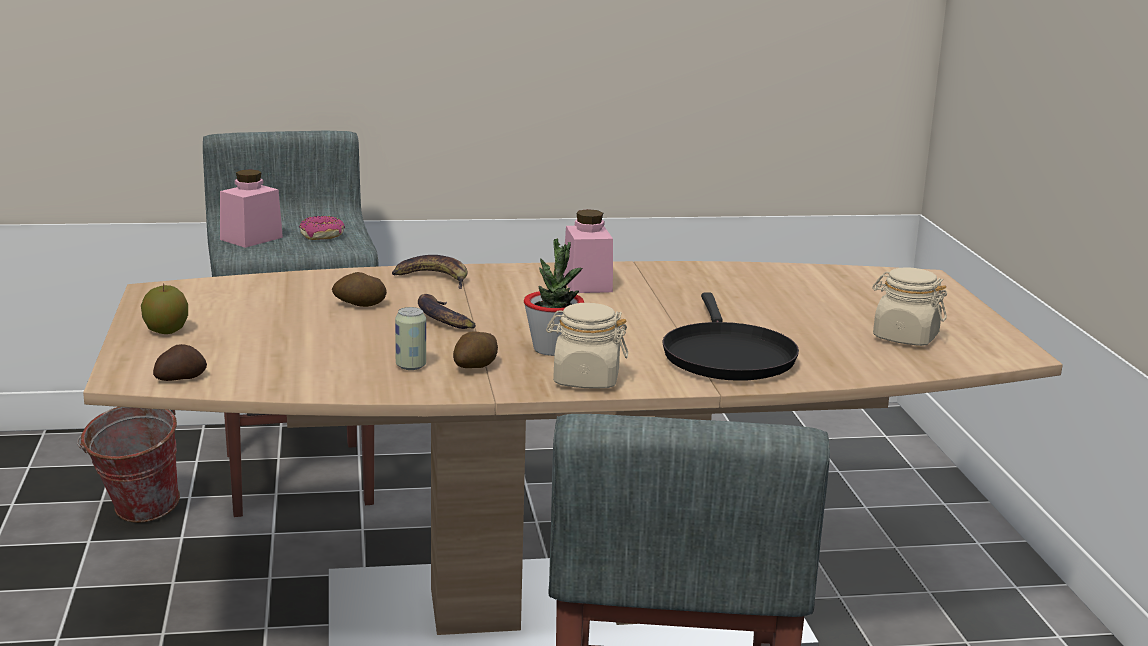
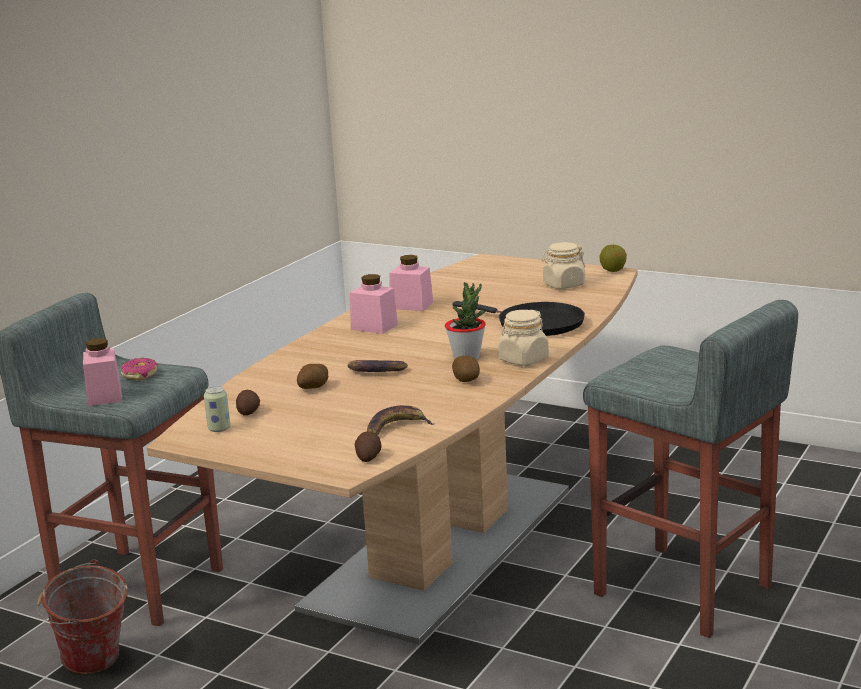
camera: 50 degrees left, 0 degrees up
(166, 331) = (272, 448): apple -> apple (613, 270)
(259, 297) = (249, 412): none -> potato
(410, 366) = (441, 394): can -> can (219, 428)
(433, 278) = (297, 360): banana -> banana (396, 428)
(687, 282) = (411, 305): none -> pink jar

